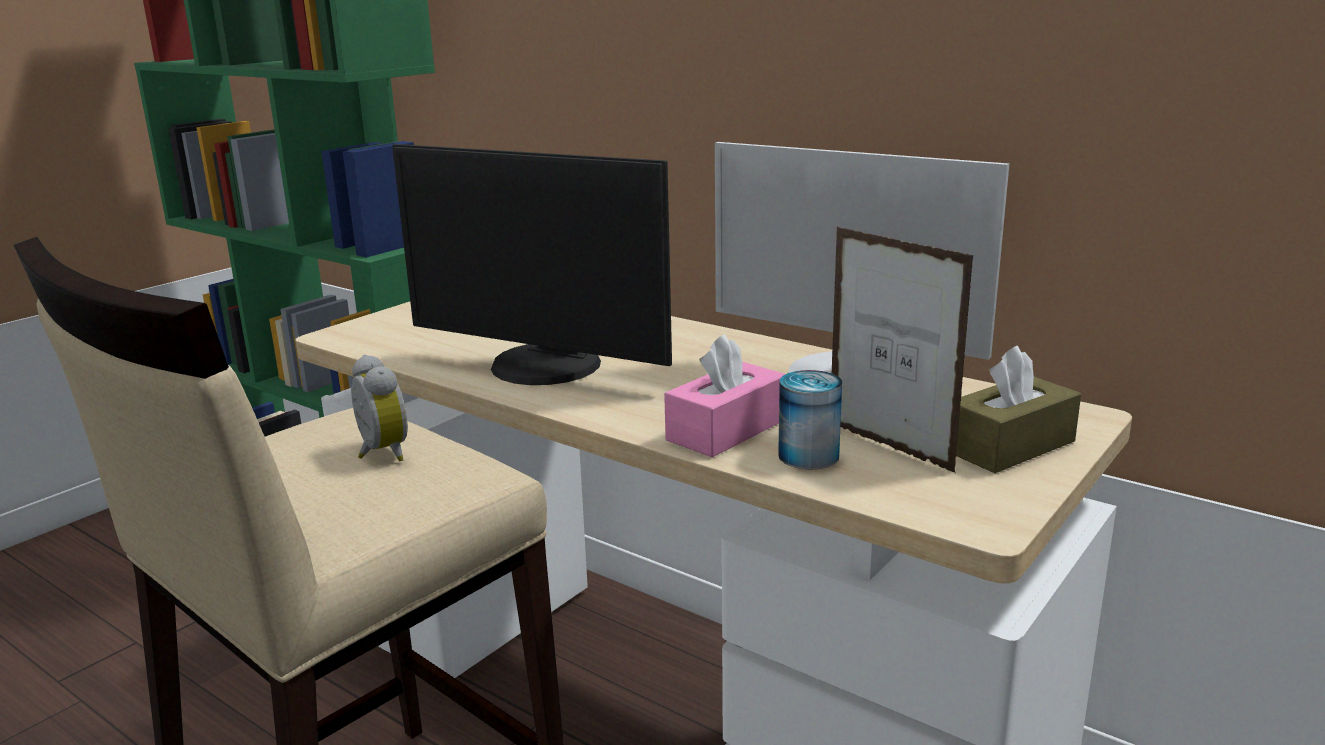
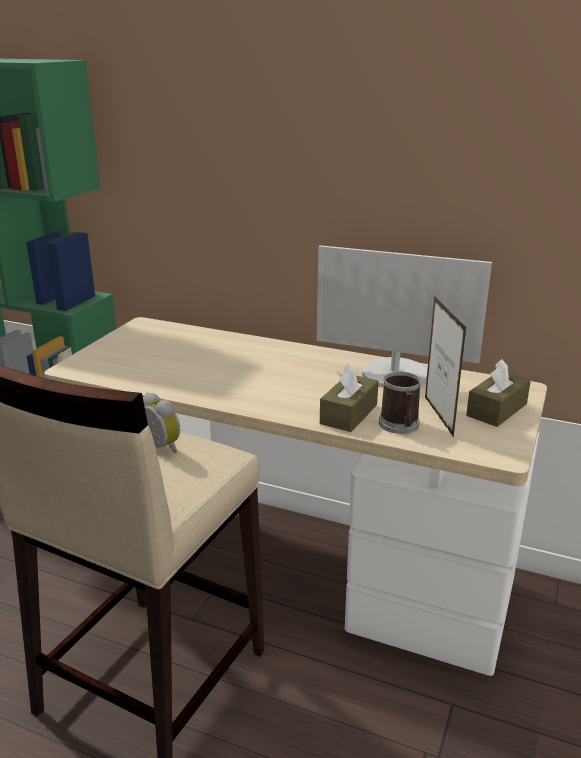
camera: 15 degrees left, 5 degrees up
(542, 368) = (219, 381): monitor -> none
(726, 430) = (349, 414): pink tissue box -> brown tissue box
(808, 456) = (400, 426): can -> mug
(889, 447) = (438, 416): picture frame -> picture frame turned 45 degrees clockwise

